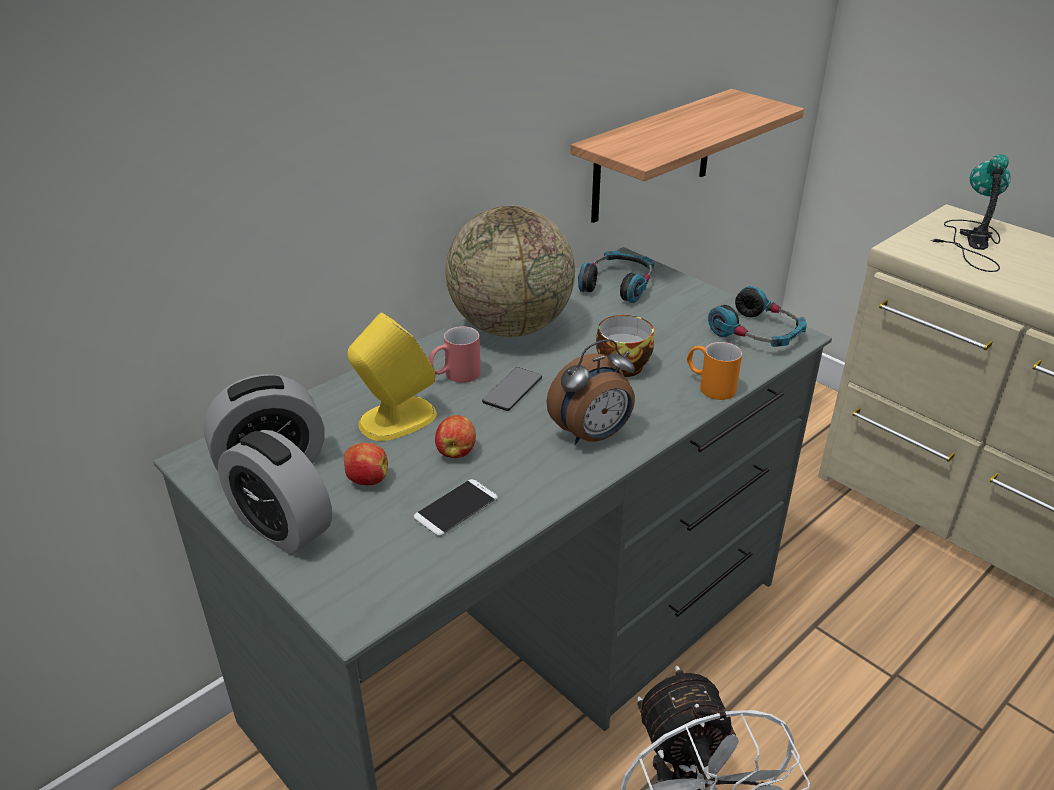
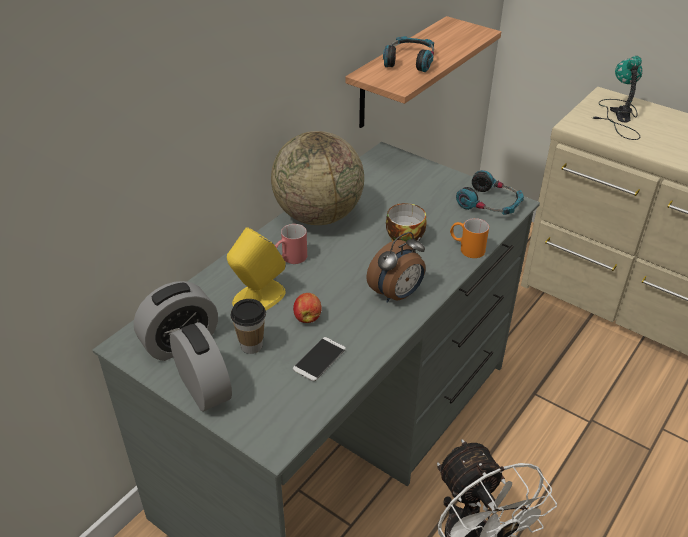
camera: 10 degrees left, 5 degrees up
(282, 527) = (204, 388): alarm clock -> alarm clock turned 150 degrees counterclockwise
(366, 480) = (251, 346): apple -> cup
(512, 390) = (333, 266): phone -> none
(617, 285) = (385, 174): headphones -> headphones (409, 61)

